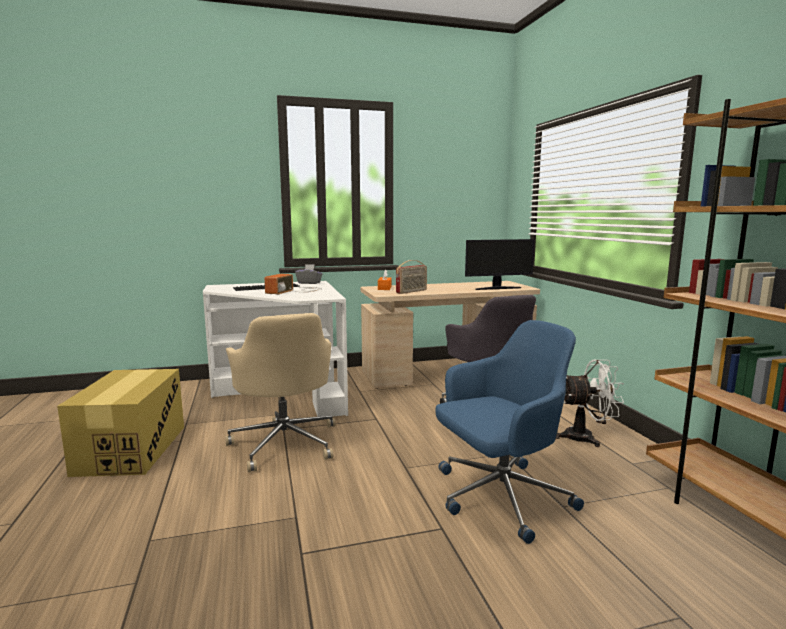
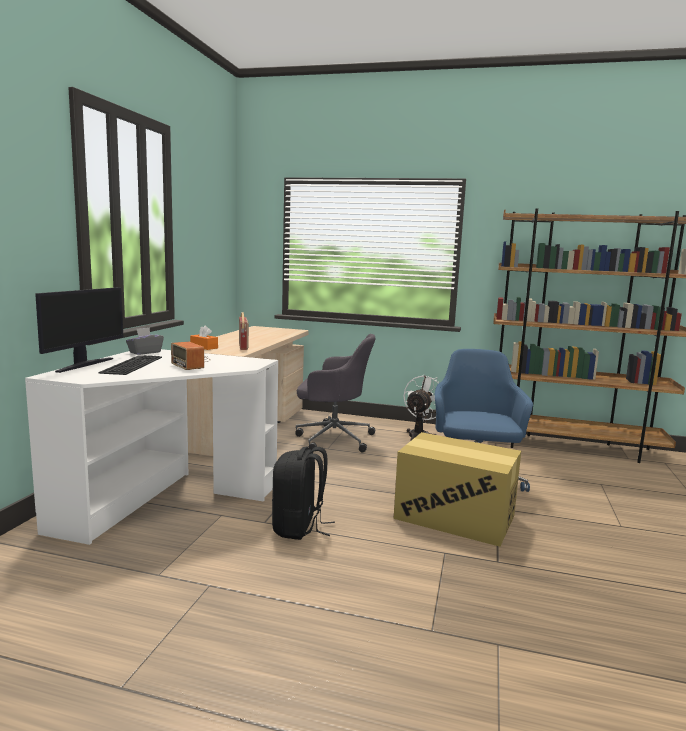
camera: 60 degrees left, 0 degrees up
(132, 449) = (187, 624): cardboard box -> cardboard box (454, 517)
(285, 443) = (299, 528): beige office chair -> black backpack
(497, 288) = (283, 333): monitor -> monitor (83, 365)

